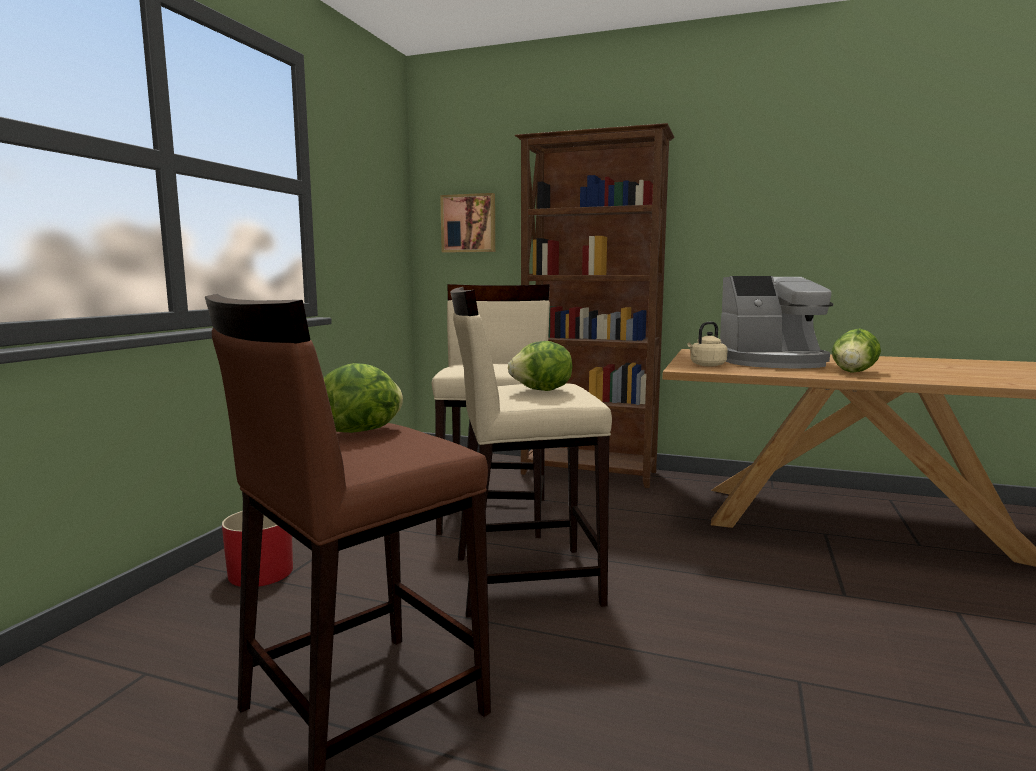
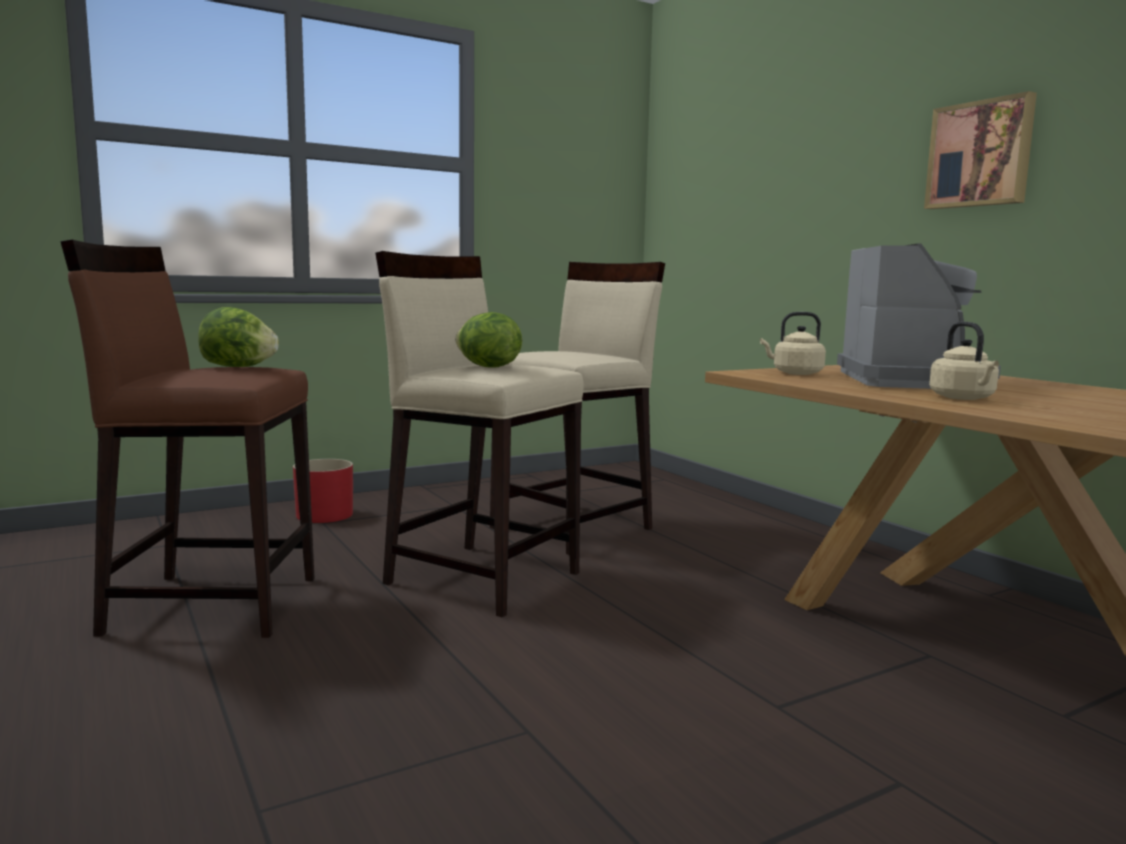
camera: 40 degrees right, 0 degrees up
(469, 223) = (691, 195): picture -> picture (980, 154)
(589, 473) = (760, 521): brown bookcase -> none
(772, 362) = (914, 380): coffee machine -> coffee machine turned 120 degrees counterclockwise
(854, 372) = (964, 398): lettuce -> beige kettle

